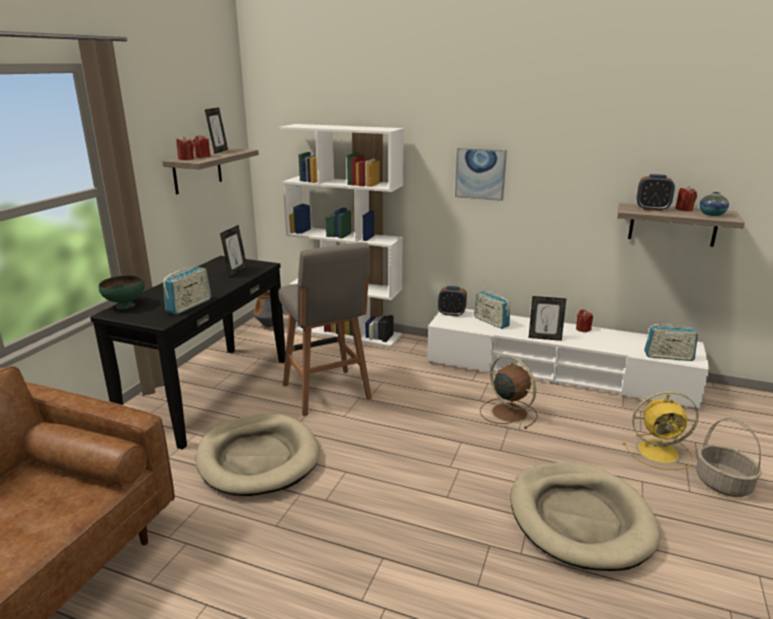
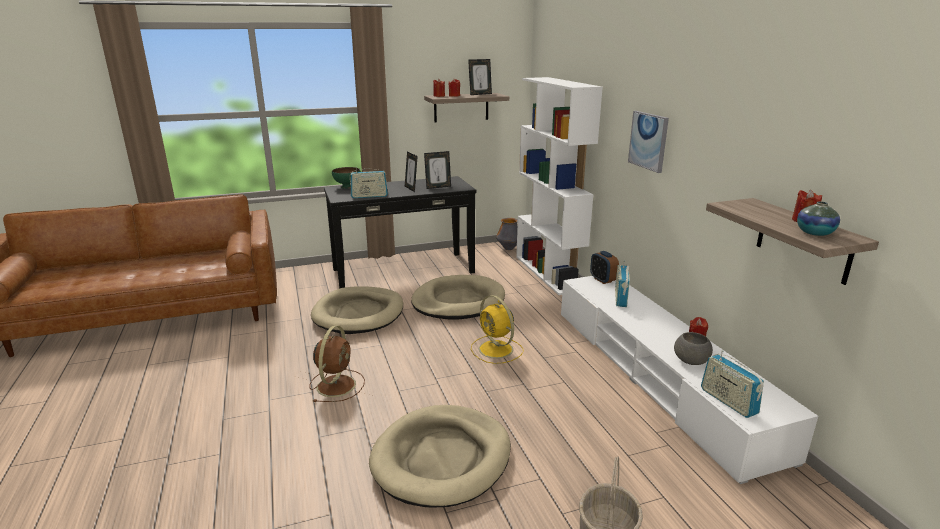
camera: 50 degrees right, 0 degrees up
(327, 393) = (458, 301): grey stool -> beige dog bed
(508, 412) = (546, 376): brown fan -> brown fan (337, 384)
(544, 338) = (637, 329): picture frame -> picture frame (411, 189)
(608, 343) = (691, 361): none -> grey bowl
(652, 209) = (761, 210): alarm clock -> none
(660, 451) = (607, 477): yellow fan -> yellow fan (497, 350)

